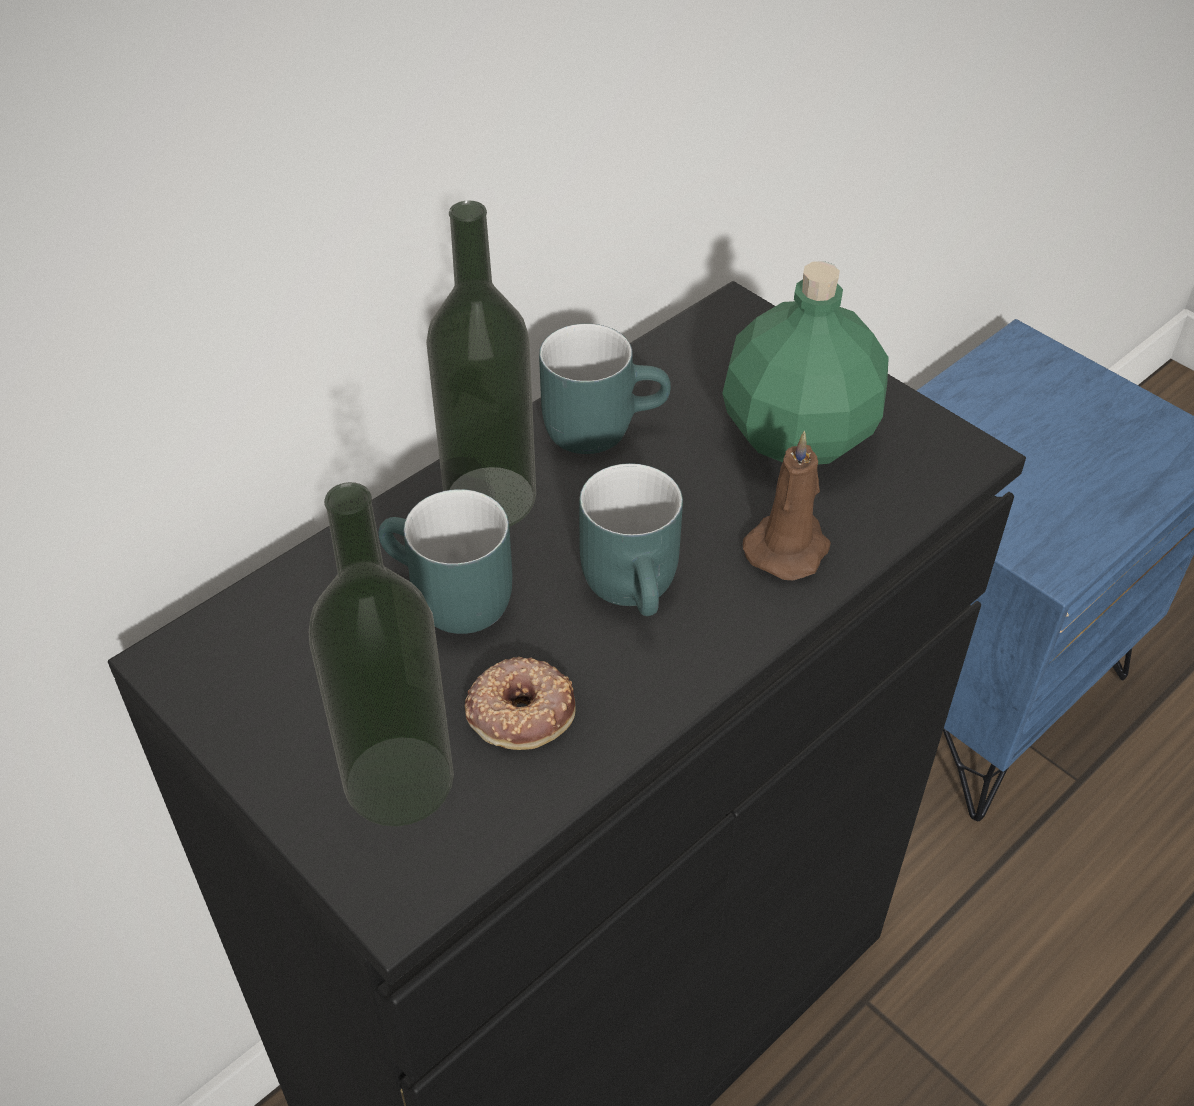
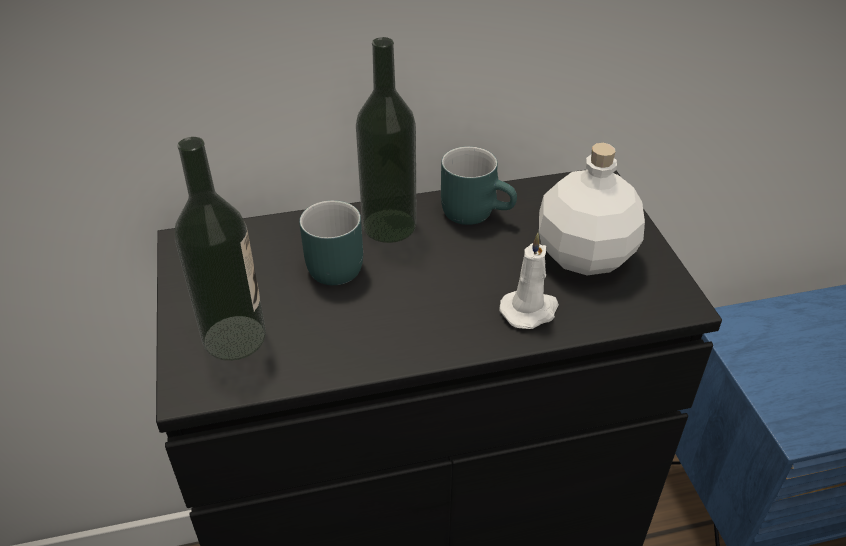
camera: 30 degrees right, 5 degrees down
(520, 709) = (319, 330): donut -> none
(639, 586) = (430, 297): turquoise mug -> none
(789, 547) = (530, 310): brown candle -> white candle
(795, 435) = (583, 255): green bottle -> white bottle

